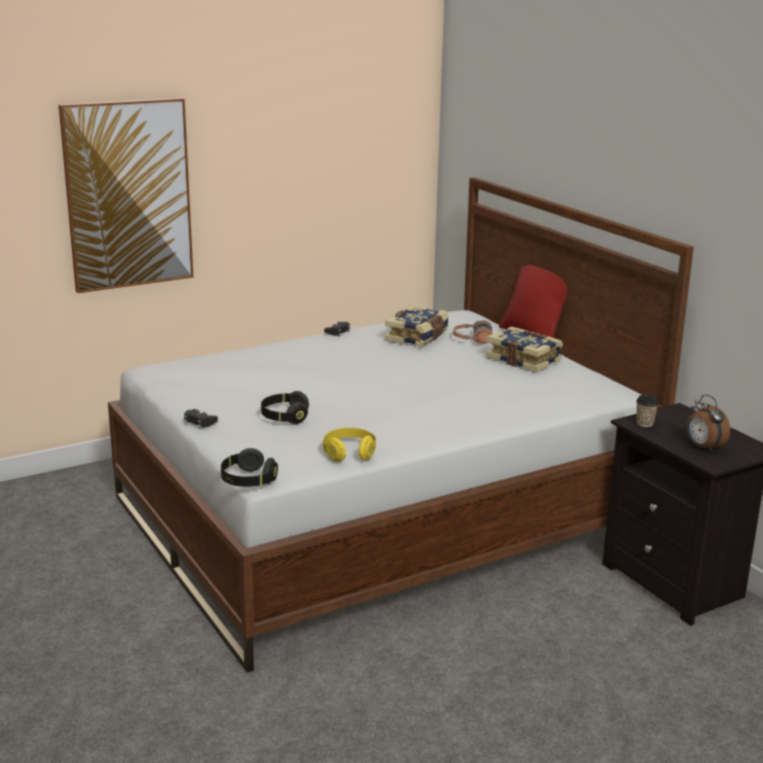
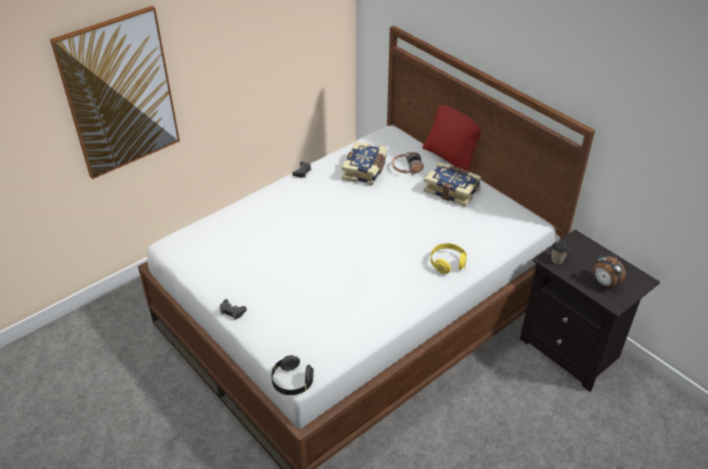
camera: 10 degrees left, 20 degrees up
(285, 417) = (295, 295): black headphones -> none
(349, 453) = (357, 334): yellow headphones -> yellow headphones (447, 263)

